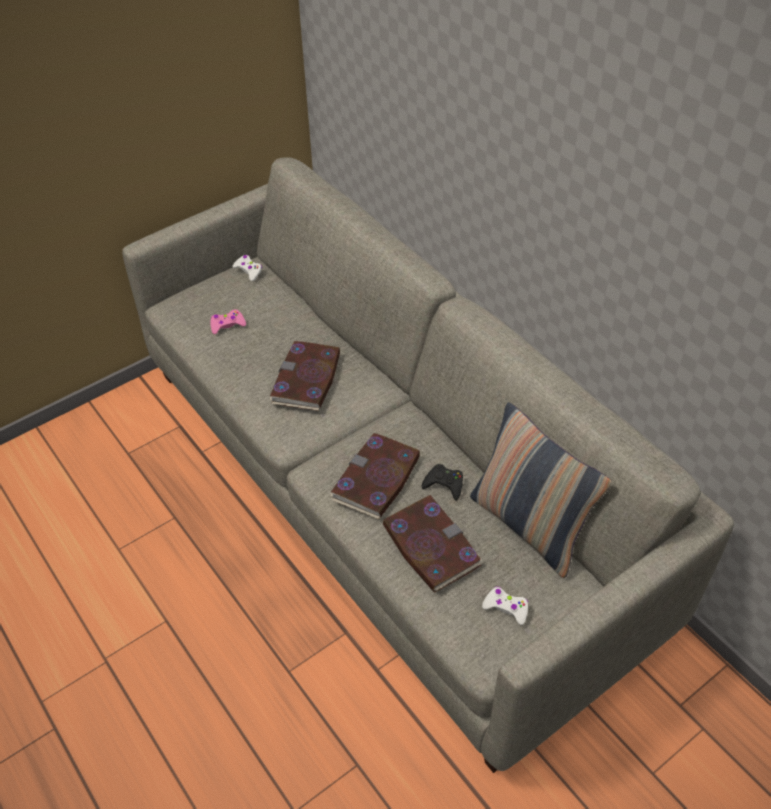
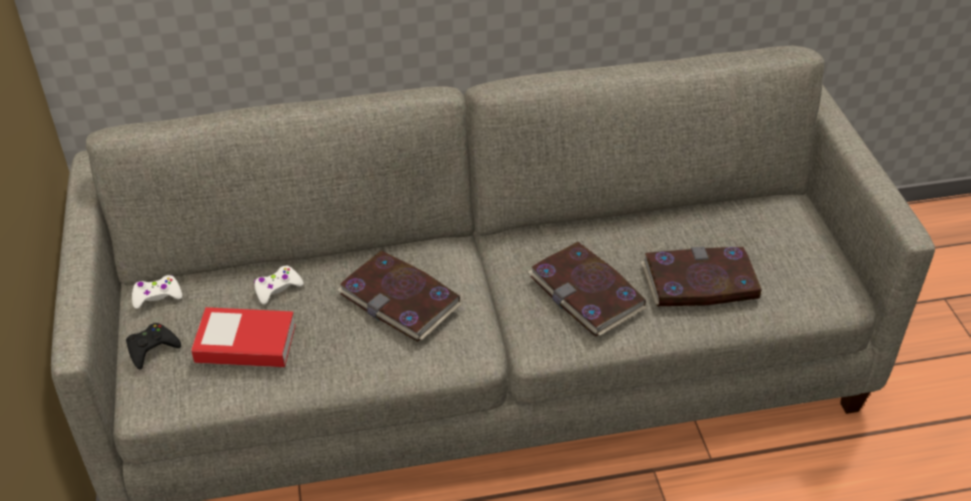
camera: 65 degrees left, 5 degrees down
(227, 325) = (245, 344): pink game controller -> book
(444, 484) = (625, 245): black game controller -> black game controller (152, 348)
(506, 608) = (795, 258): white game controller -> white game controller (277, 288)
(529, 526) = (707, 209): pillow -> none

